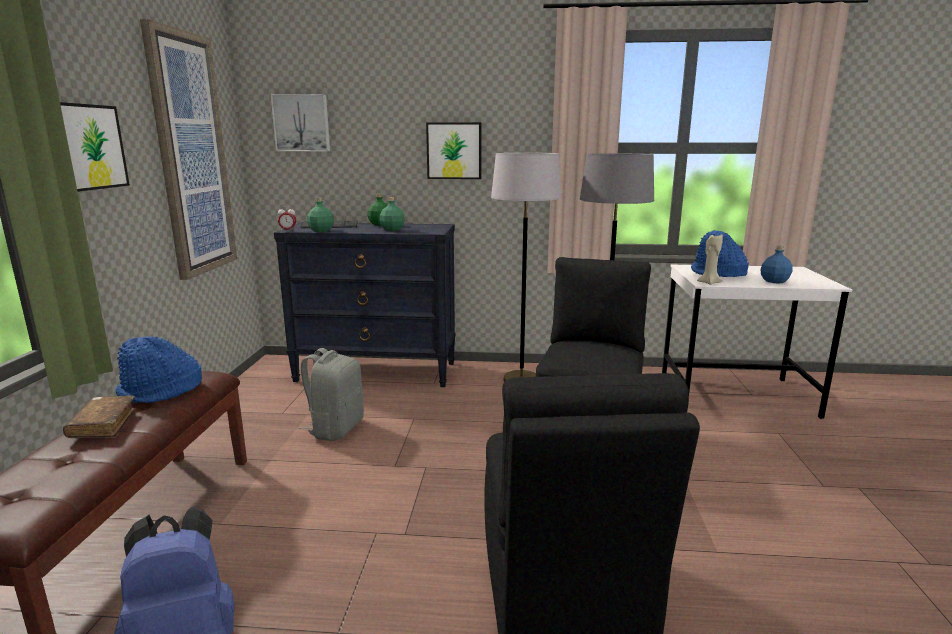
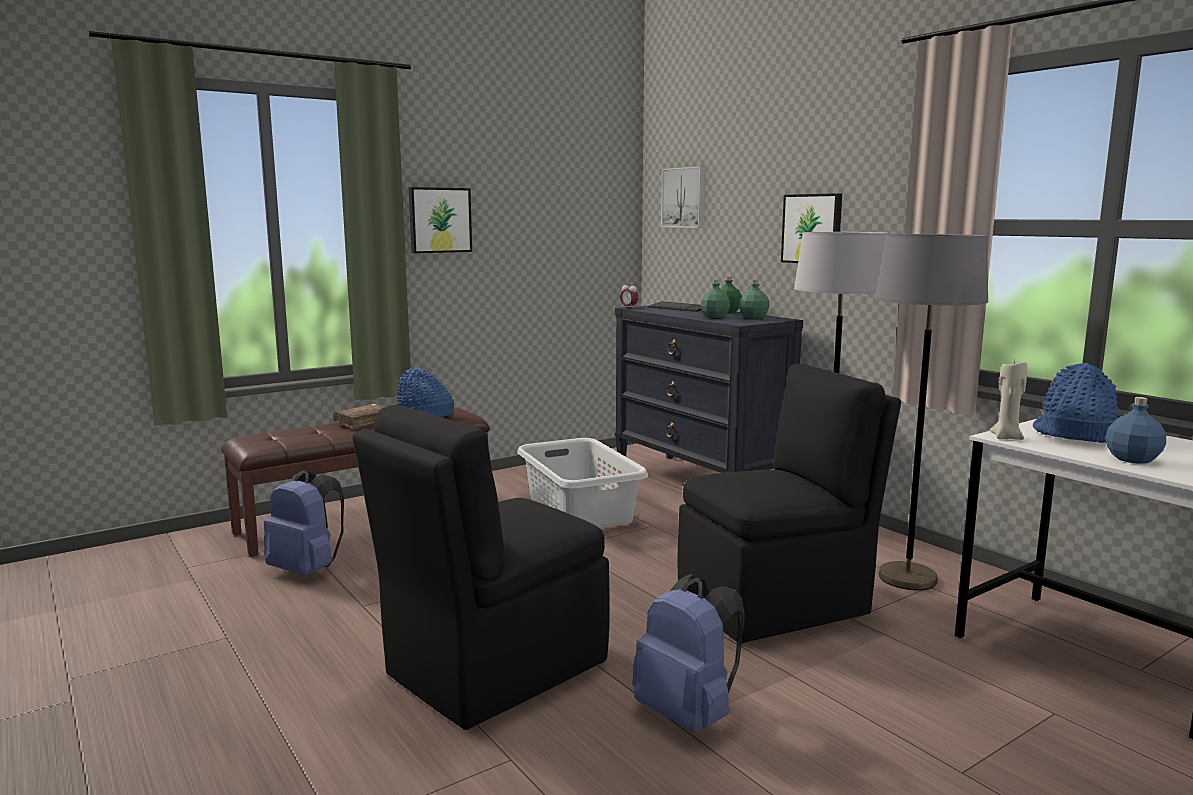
camera: 50 degrees right, 5 degrees down
(191, 156) = (561, 229): picture -> none
(321, 230) = (653, 310): green bottle -> green bottle (753, 317)
(335, 428) = (580, 509): grey backpack -> grey laundry basket
(706, 541) = (688, 715): none -> blue backpack

